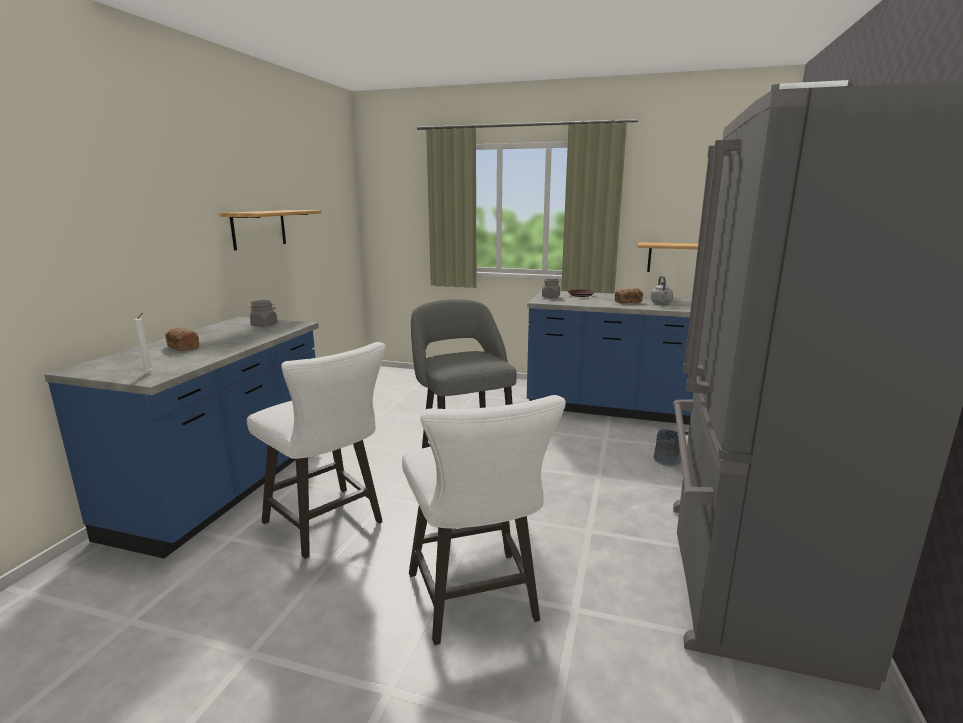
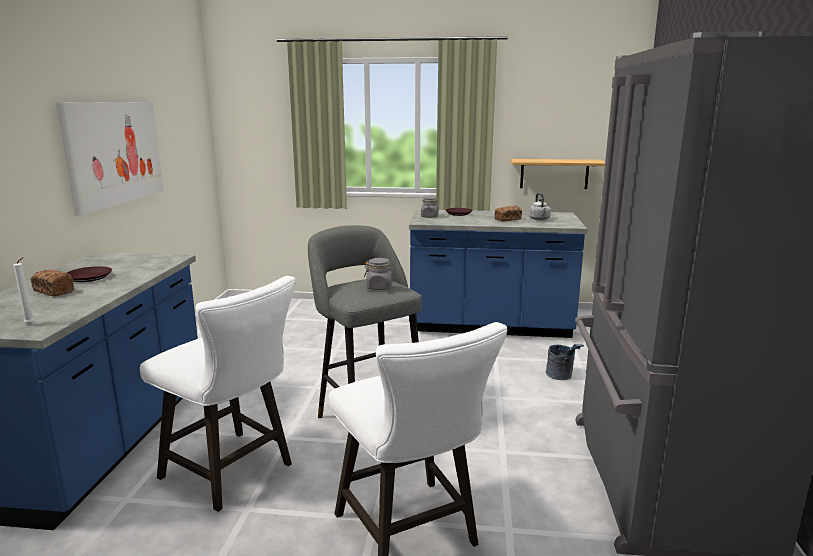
camera: 10 degrees left, 0 degrees up
(219, 337) = (89, 277): none -> brown plate
(259, 229) = (114, 153): shelf -> picture
(264, 325) = (135, 260): grey jar -> grey jar (380, 287)

